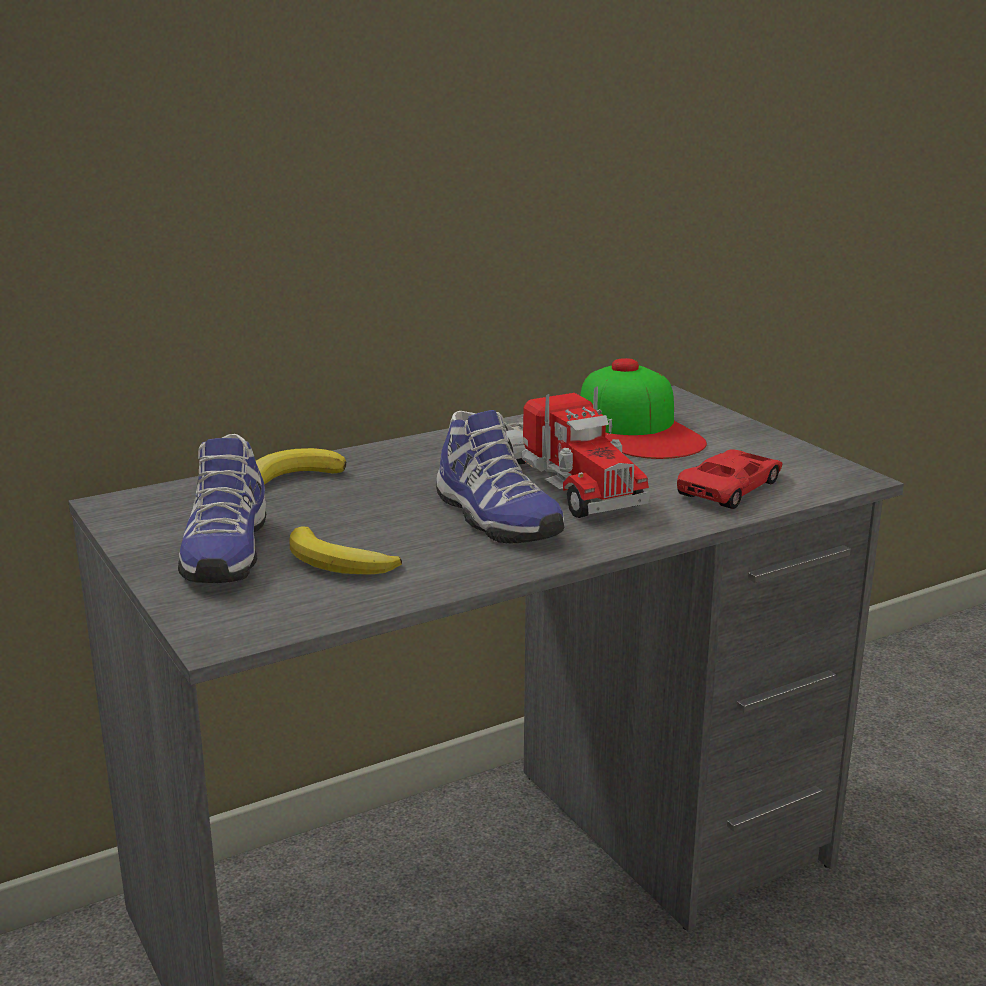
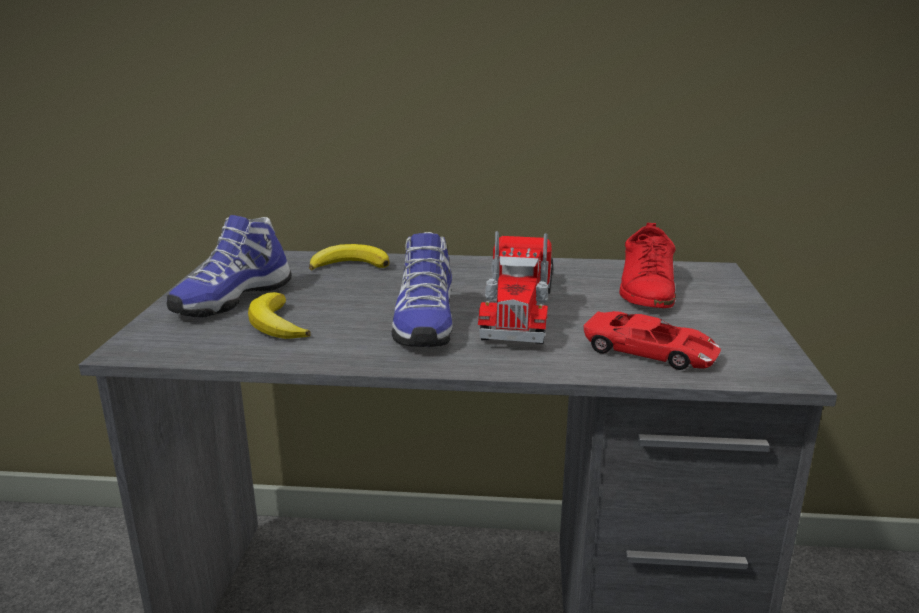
camera: 35 degrees right, 0 degrees up
(639, 430) = (647, 288): cap -> red shoe
(731, 487) = (650, 352): red toy car -> red toy car turned 45 degrees clockwise

